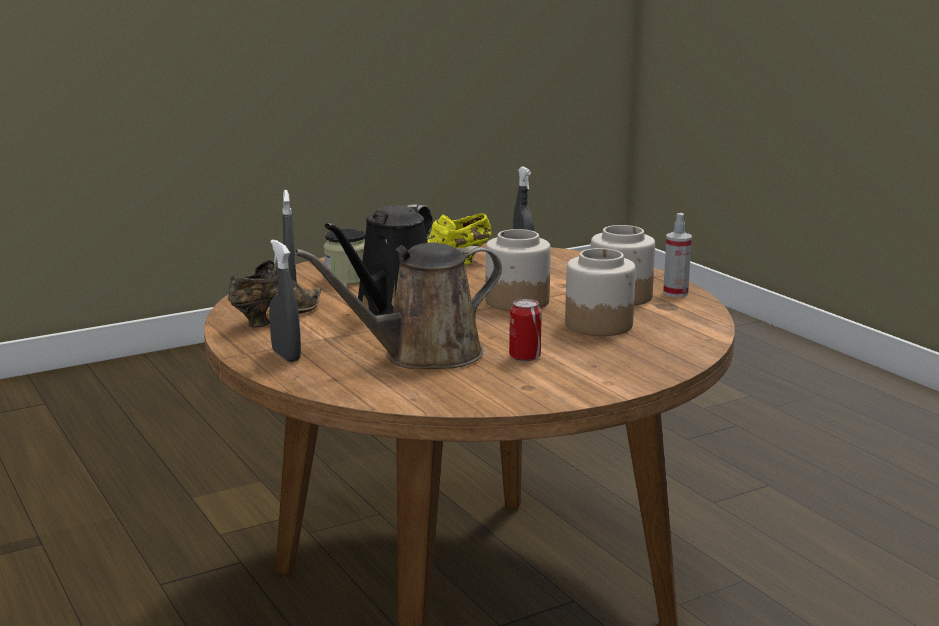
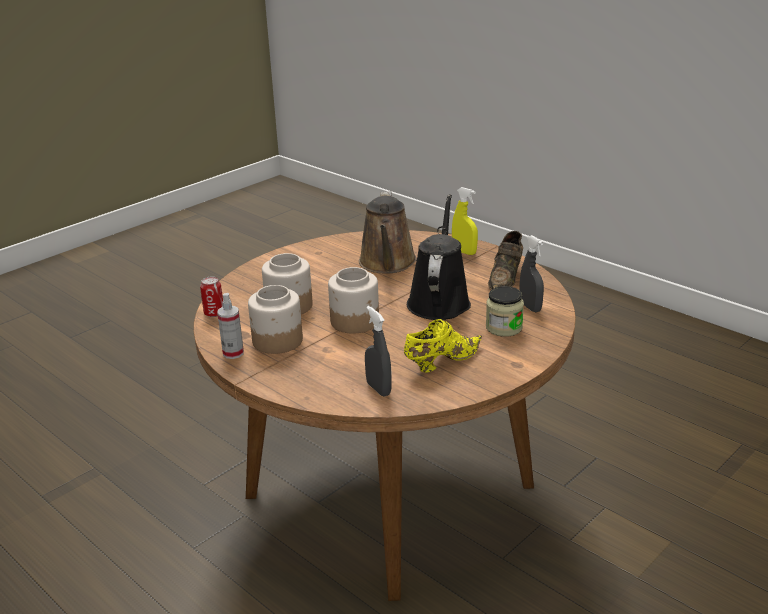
camera: 165 degrees right, 10 degrees up
(286, 356) = (464, 252): grey spray bottle -> yellow spray bottle
(423, 355) = (387, 263): brown watering can -> brown watering can turned 135 degrees clockwise
(524, 357) = (328, 271): can -> can (214, 313)

